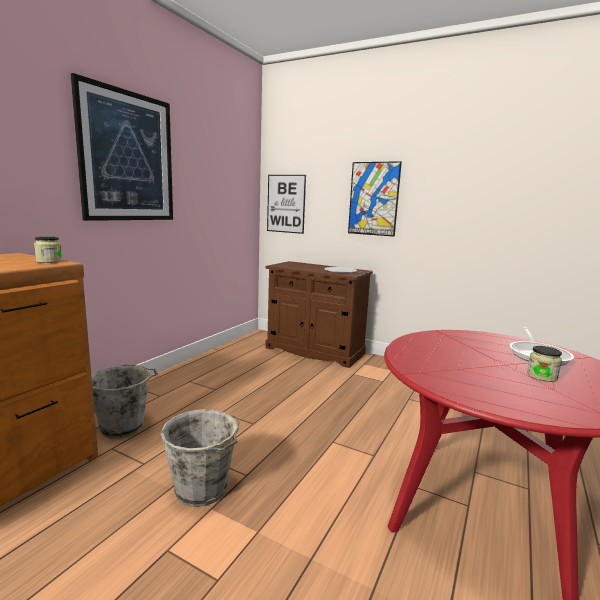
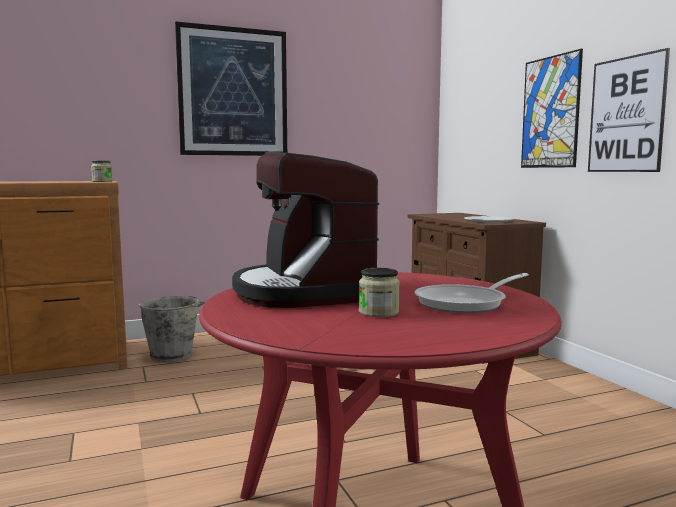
camera: 40 degrees right, 5 degrees down
(202, 490) = (152, 410): grey bucket -> none
(286, 204) = (460, 134): picture -> picture (626, 115)
(454, 367) = (304, 292): none -> coffee machine

